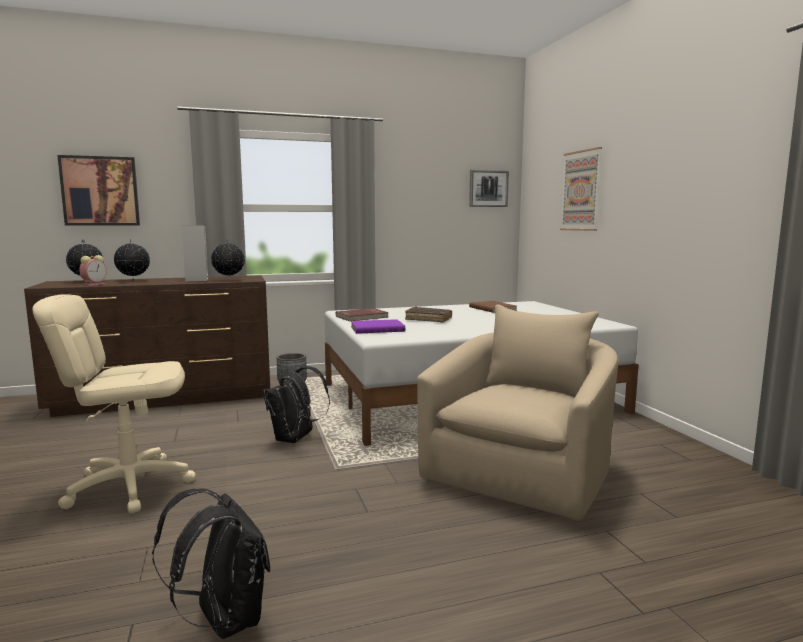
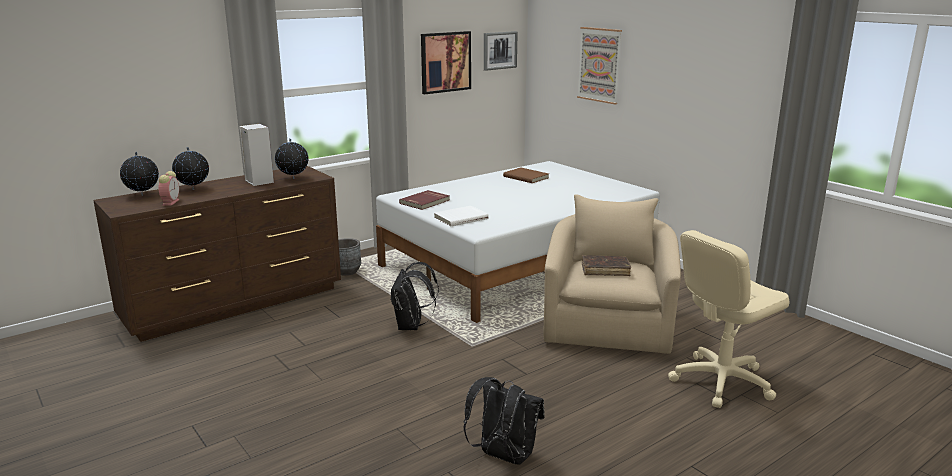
camera: 20 degrees left, 10 degrees up
(100, 191) = (131, 92): picture -> picture (445, 62)
(130, 486) = (320, 389): beige office chair -> beige office chair (721, 381)
(377, 329) = (460, 218): purple book -> white book
(428, 319) = (488, 199): brown book -> brown book (605, 270)

